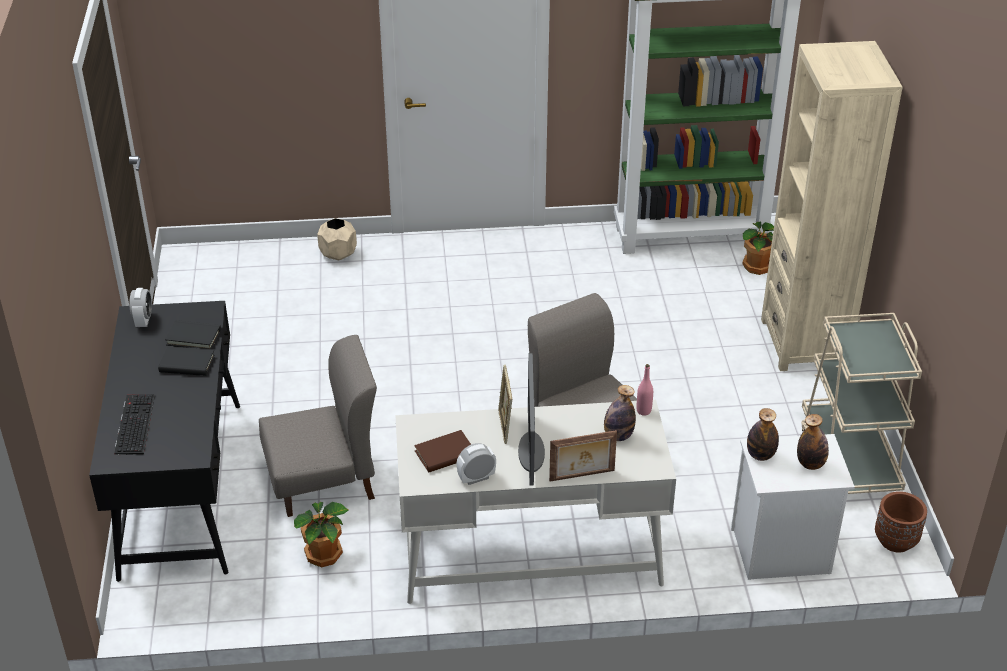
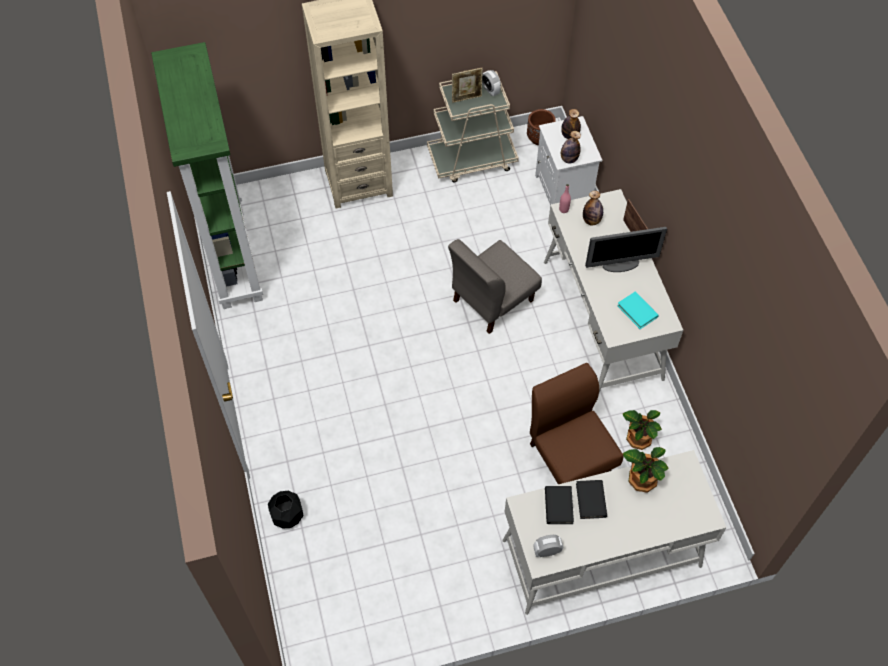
camera: 100 degrees left, 20 degrees up
(134, 424) = (666, 515): keyboard -> none
(182, 487) = (601, 552): black desk -> white desk
(323, 481) = (570, 456): grey chair -> brown chair
(337, 254) = (287, 516): beige planter -> black planter
(445, 454) = (637, 311): brown book -> turquoise book
(476, 478) = (653, 290): alarm clock -> alarm clock (490, 90)
(504, 426) = (601, 282): picture frame -> picture frame (466, 98)
(758, 266) = (270, 212): potted plant -> potted plant (641, 479)

